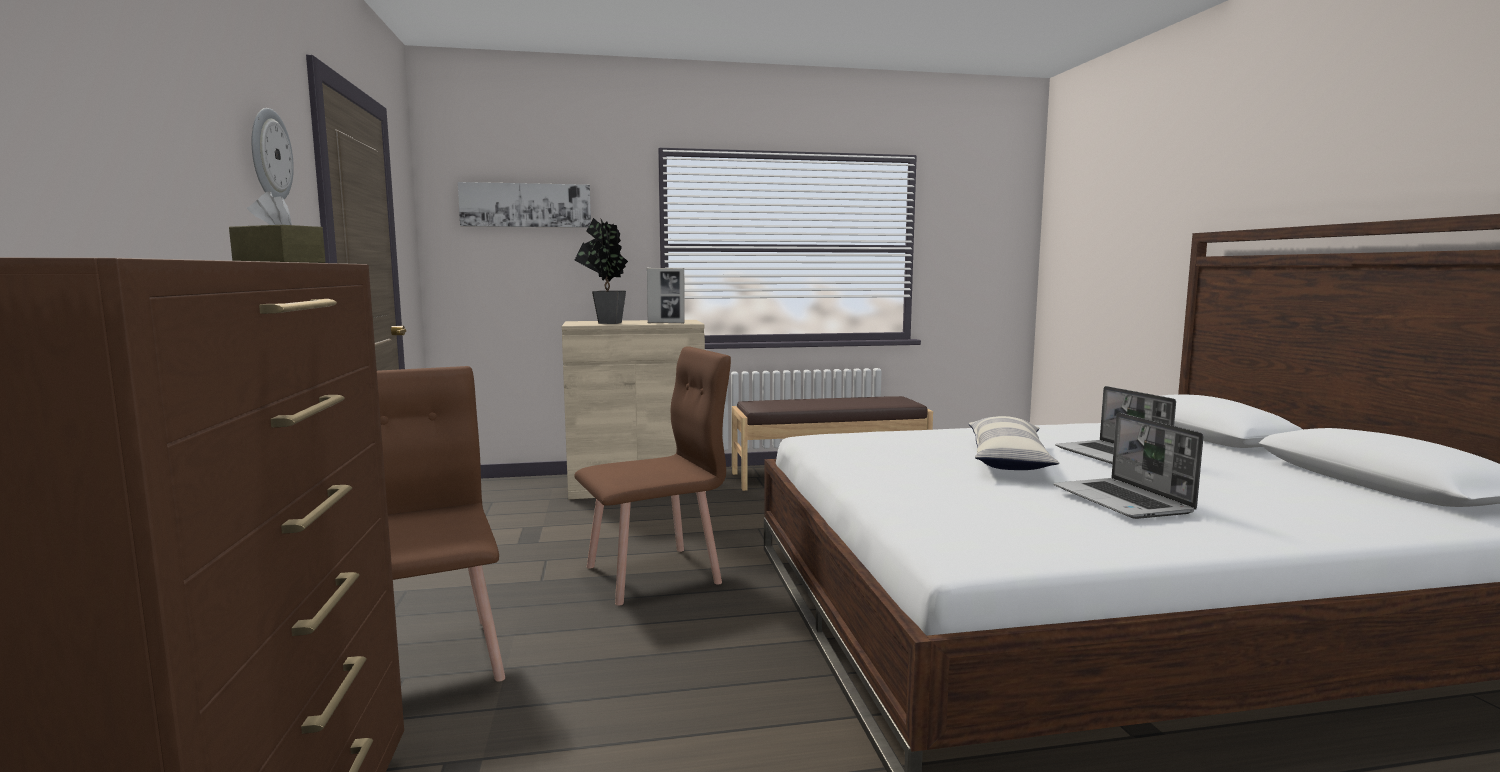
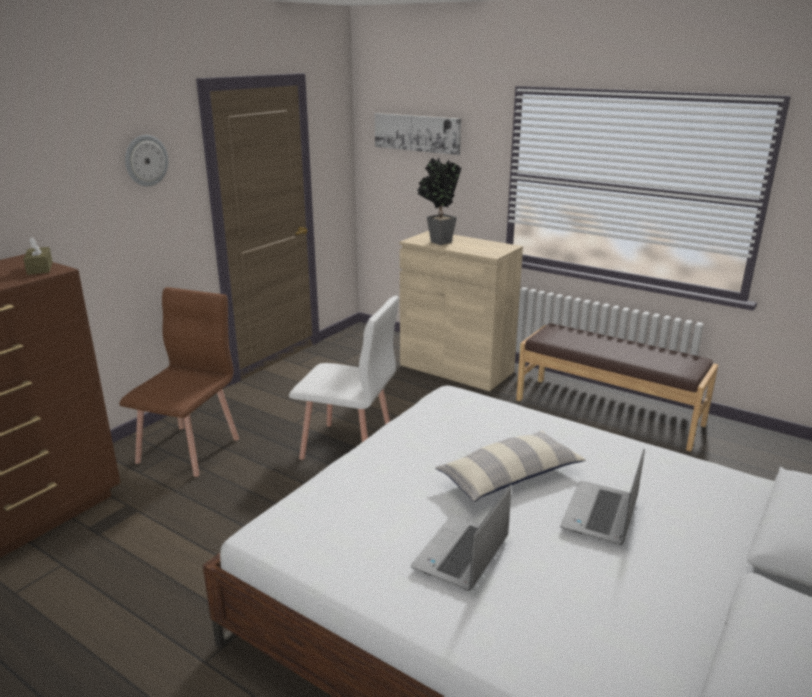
camera: 45 degrees right, 15 degrees up
(654, 575) = (348, 447): brown chair -> white chair
(666, 323) = (474, 251): picture frame -> none

